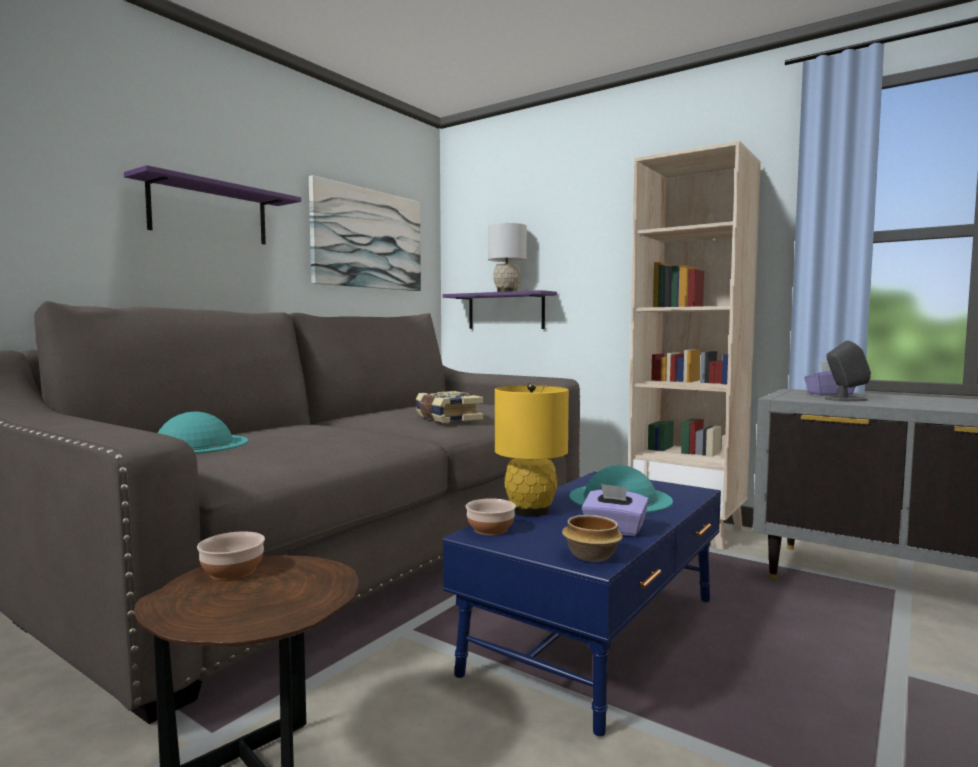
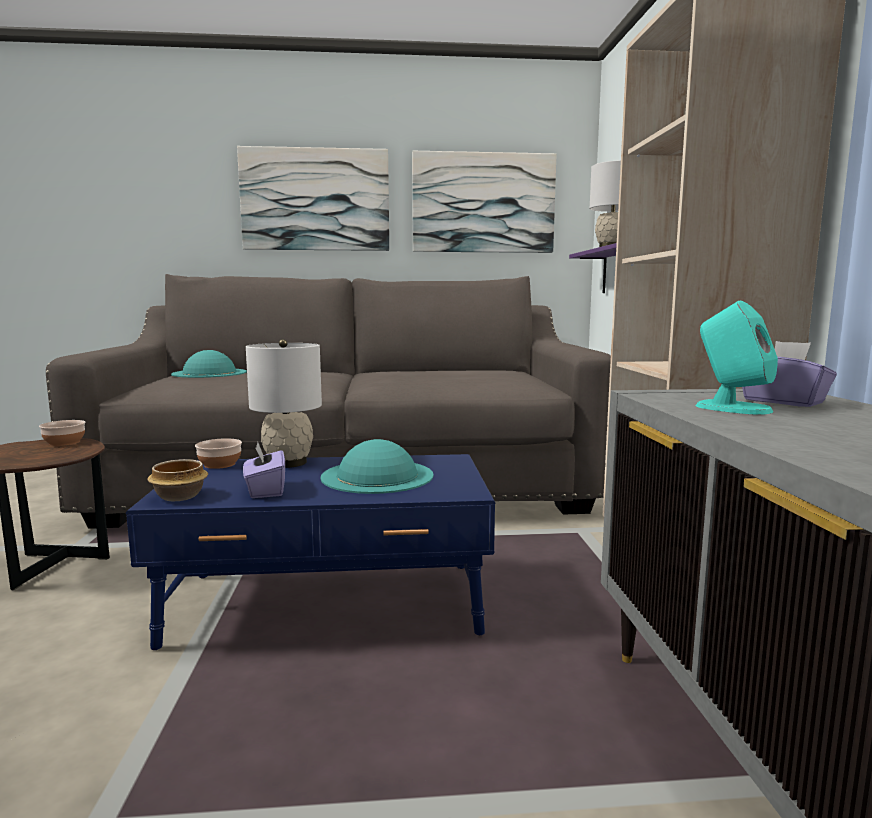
camera: 50 degrees right, 5 degrees up
(209, 213) = (315, 200): purple shelf -> picture
(447, 418) = (410, 380): book -> none
(530, 511) = (288, 463): yellow table lamp -> white table lamp
(845, 399) = (732, 408): grey speaker -> turquoise speaker

